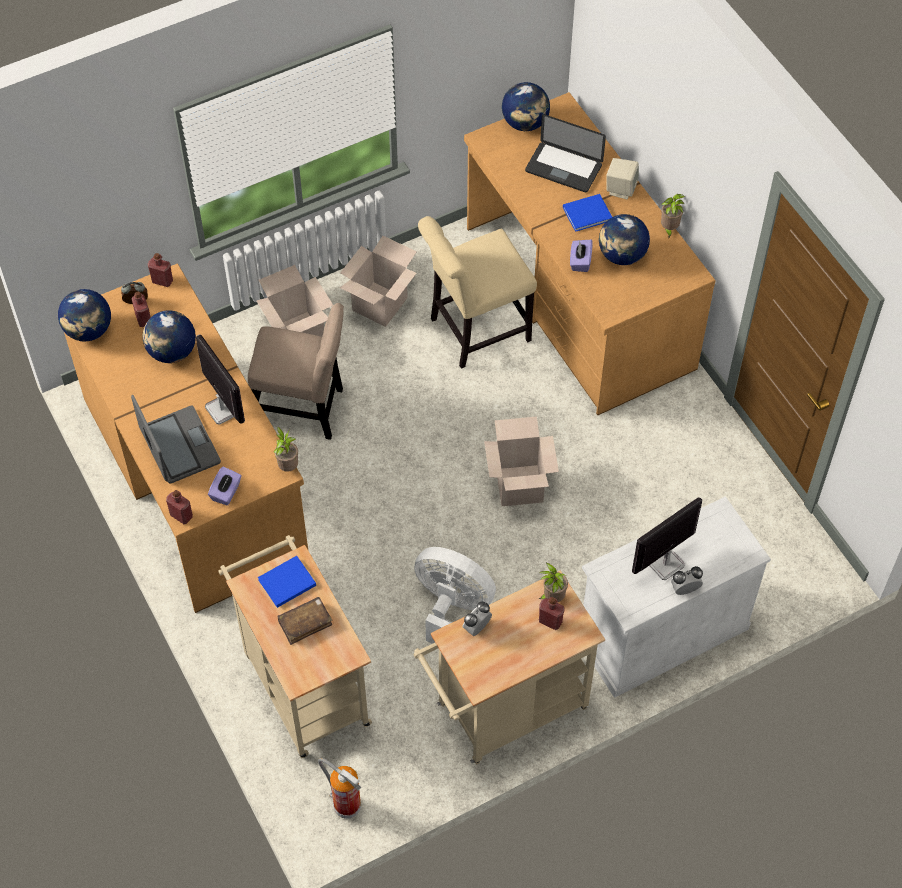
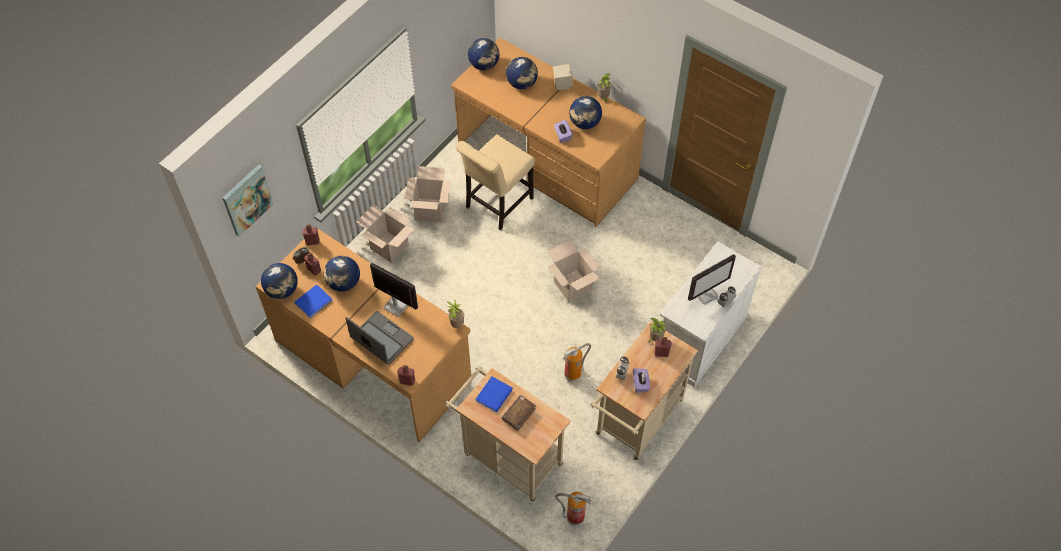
camera: 25 degrees left, 0 degrees up
(70, 187) = (247, 199): none -> picture
(226, 492) = (427, 355): purple tissue box -> purple tissue box (640, 384)
(303, 409) = (417, 291): beige chair -> none
(452, 609) = (573, 375): white fan -> fire extinguisher
(563, 168) = (522, 84): laptop -> globe
(588, 213) = (551, 105): blue book -> blue book (314, 301)
(664, 564) = (705, 293): monitor -> monitor turned 150 degrees counterclockwise

